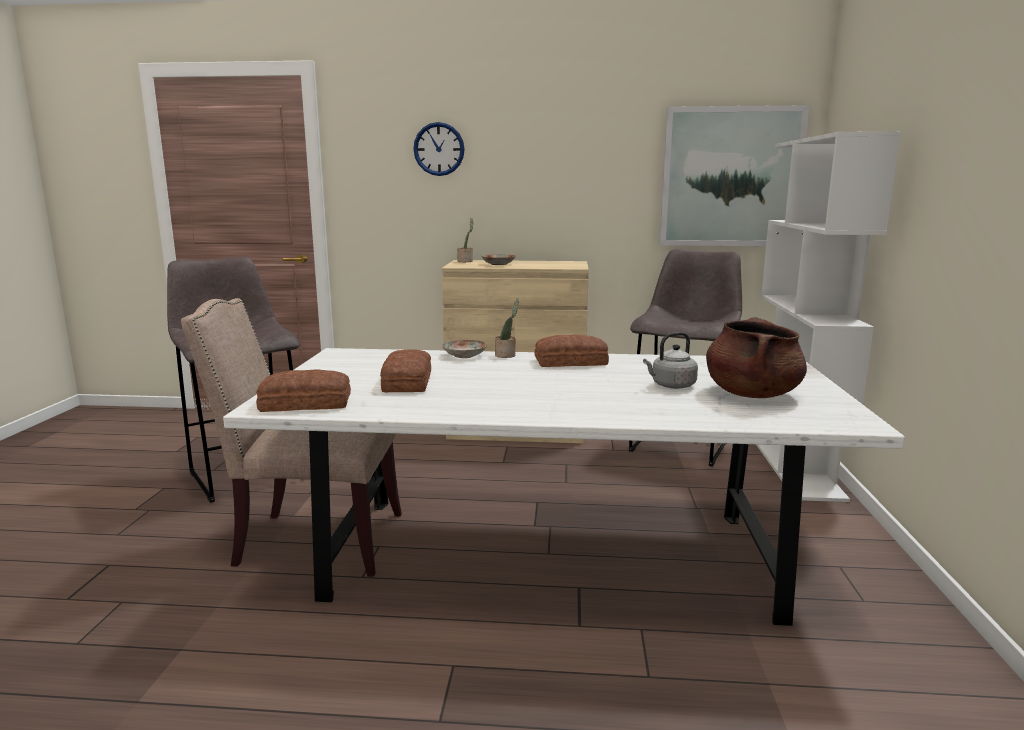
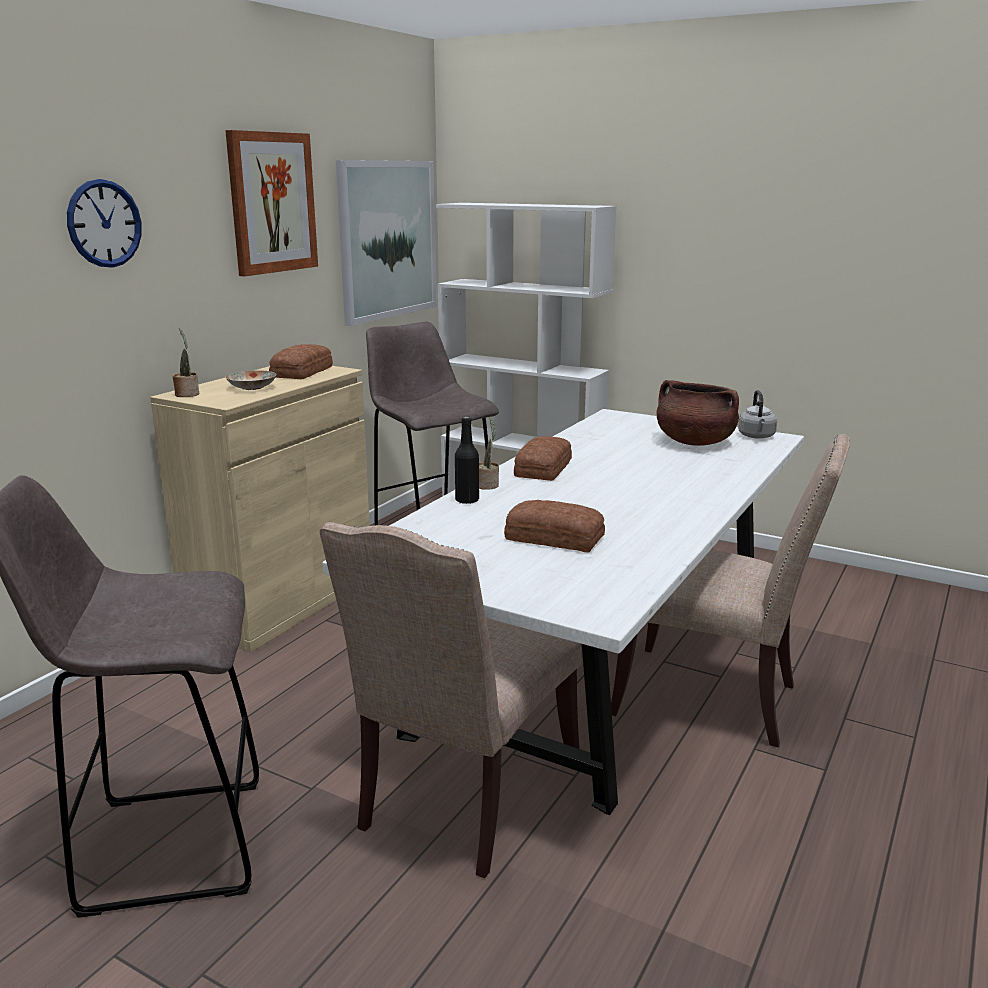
camera: 65 degrees left, 5 degrees up
(306, 404) = (605, 592): bread -> bread (303, 372)
(465, 355) = (467, 500): plate -> black bottle
(530, 627) = (714, 699): none -> beige chair
(586, 140) = (272, 203): none -> picture
(671, 386) = (654, 456): grey kettle -> grey kettle (756, 436)

